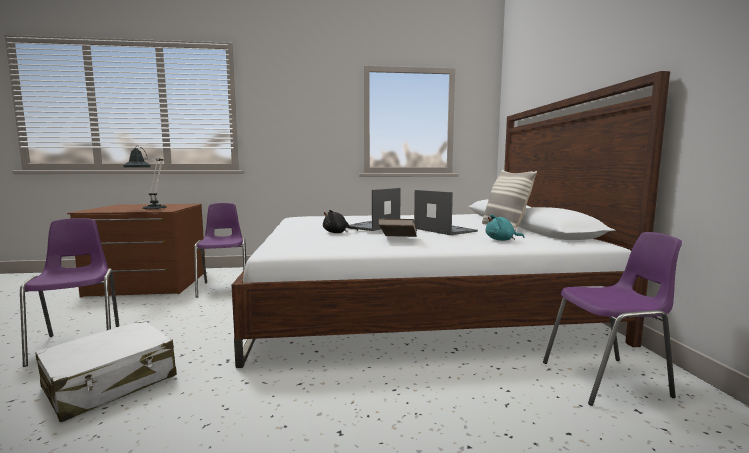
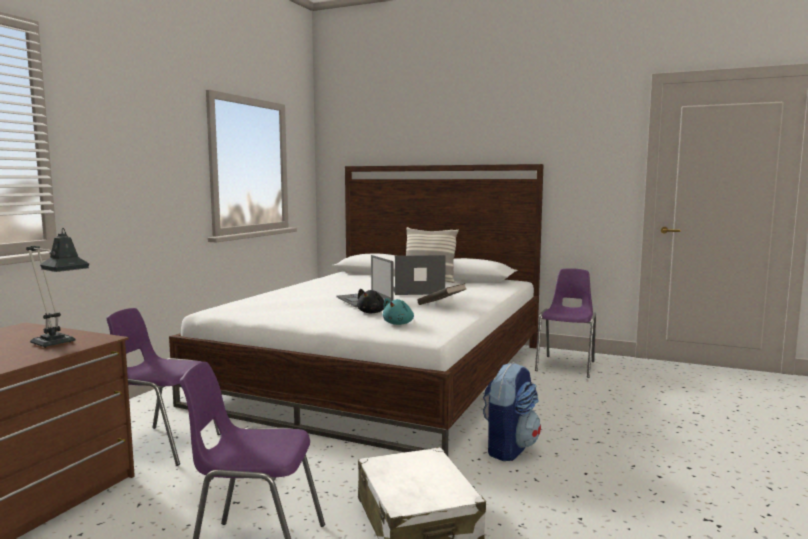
camera: 60 degrees left, 0 degrees up
(281, 393) = (509, 448): none -> backpack
(501, 240) = (480, 290): turquoise plush toy -> turquoise plush toy (399, 324)

